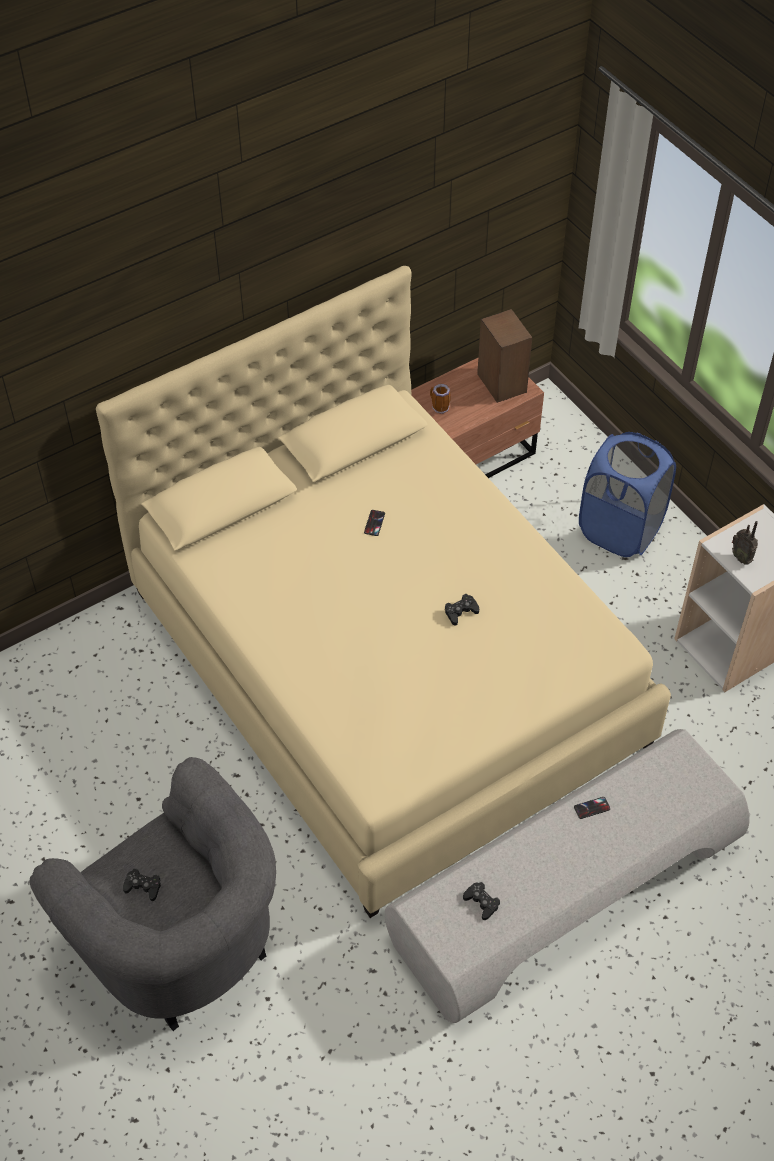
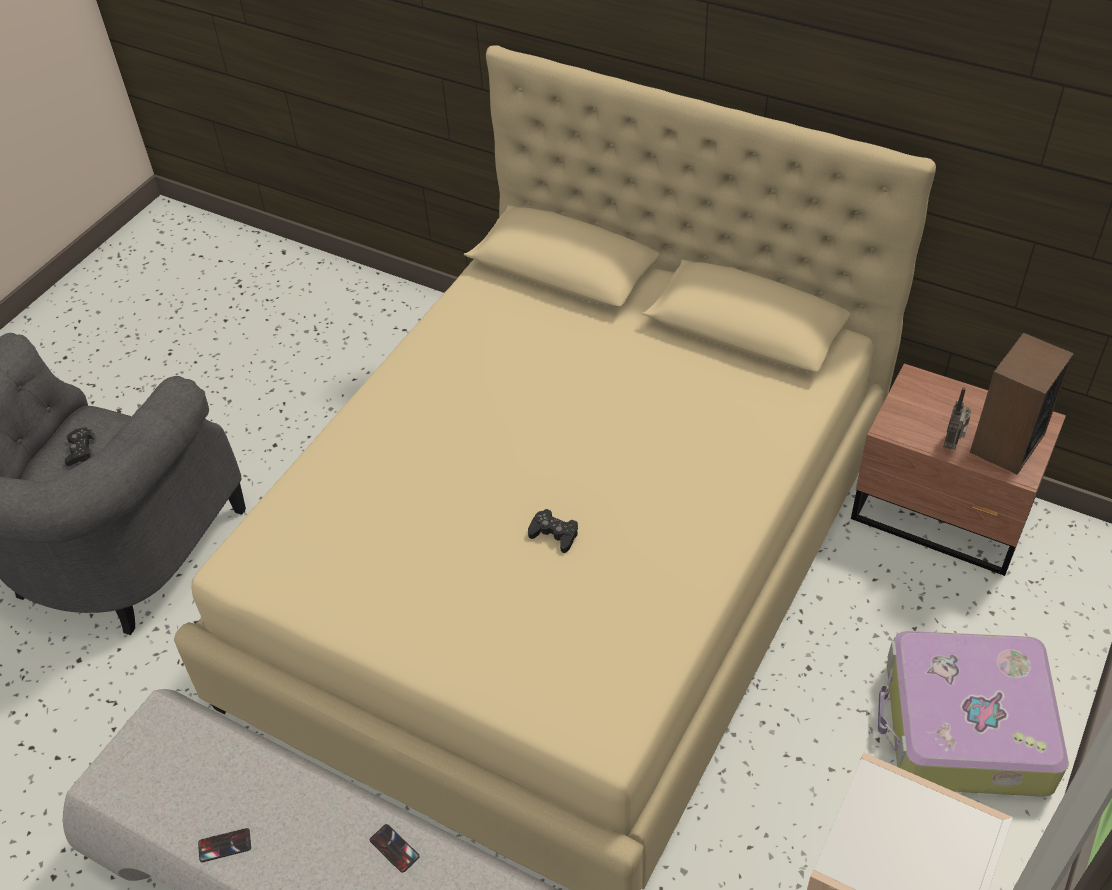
camera: 65 degrees right, 5 degrees down
(374, 523) = (634, 397): phone -> phone (224, 845)
(438, 407) = (907, 401): mug -> none
(481, 902) = (193, 778): black game controller -> none
(620, 529) = (964, 727): blue laundry basket -> suitcase
(741, 557) = (874, 826): radio -> radio (952, 443)

